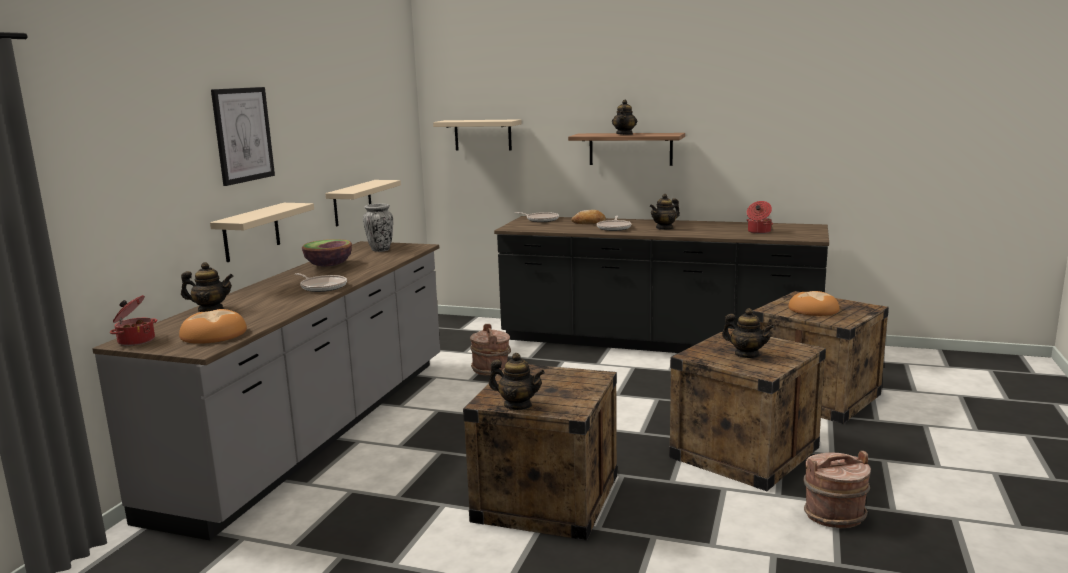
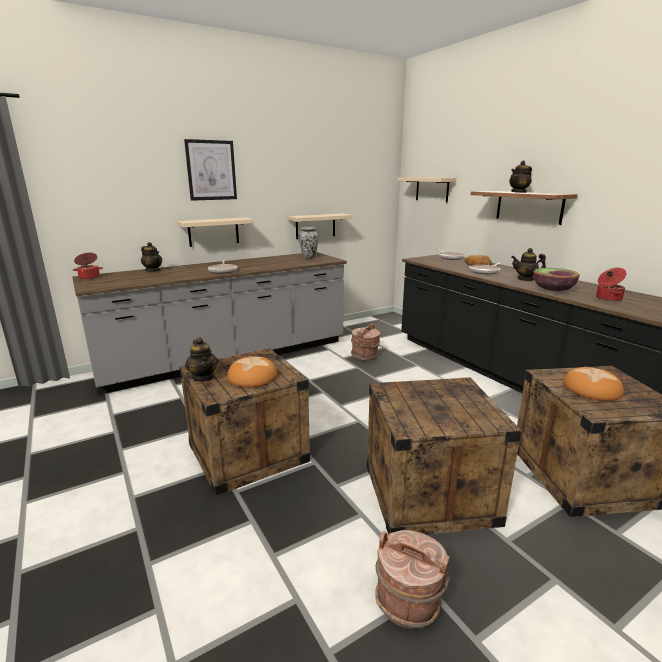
camera: 40 degrees right, 5 degrees up
(213, 334) = (115, 282): bread -> bread (252, 376)
(328, 265) = (261, 261): bowl -> bowl (553, 290)
(747, 355) = (430, 406): teapot -> none

